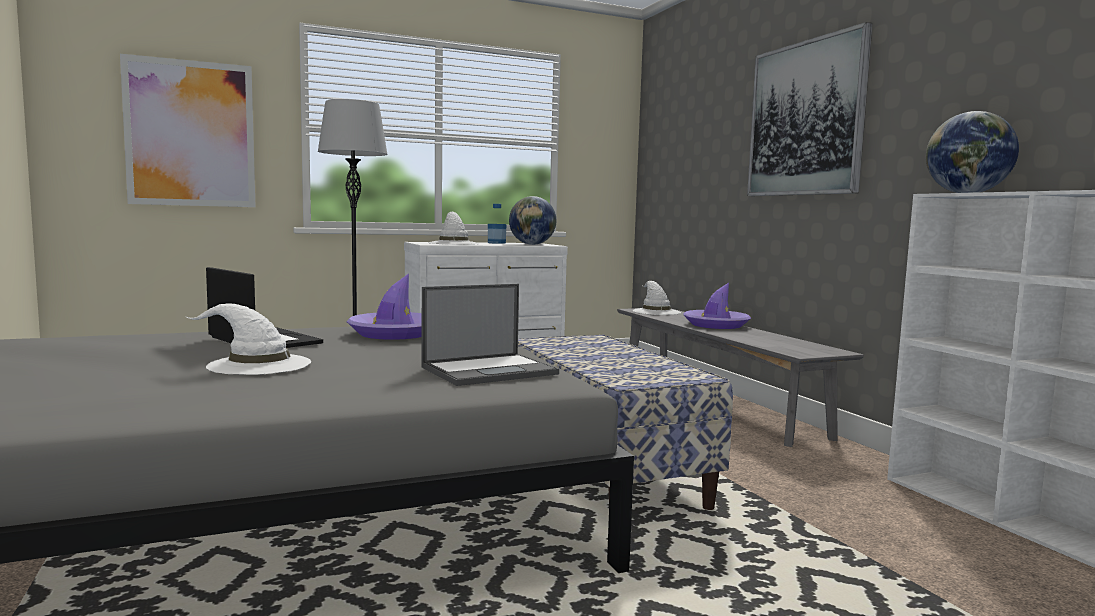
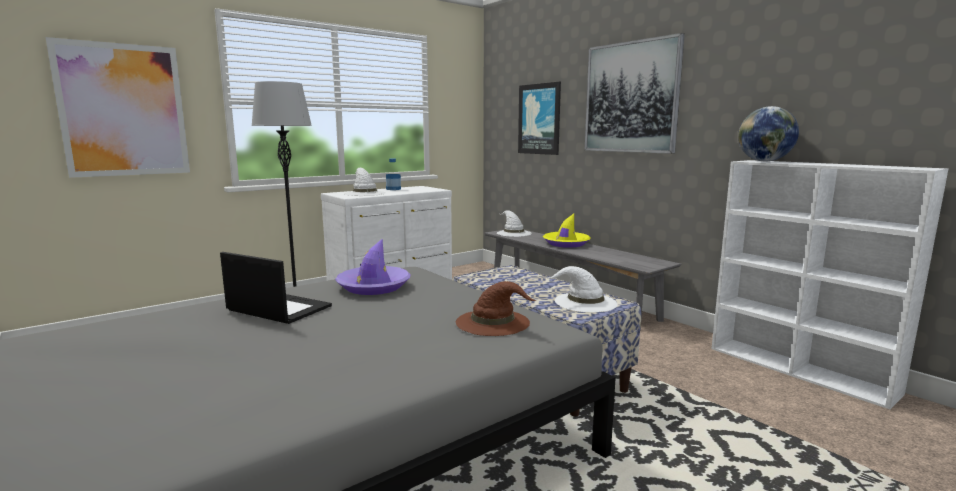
camera: 15 degrees left, 5 degrees up
(257, 364) = (308, 340): white hat -> white hat (584, 302)
(490, 370) = (494, 322): laptop -> brown hat
(532, 244) = (423, 189): globe -> none
(698, 158) = (539, 119): none -> picture
(716, 325) = (566, 243): purple hat -> yellow hat

